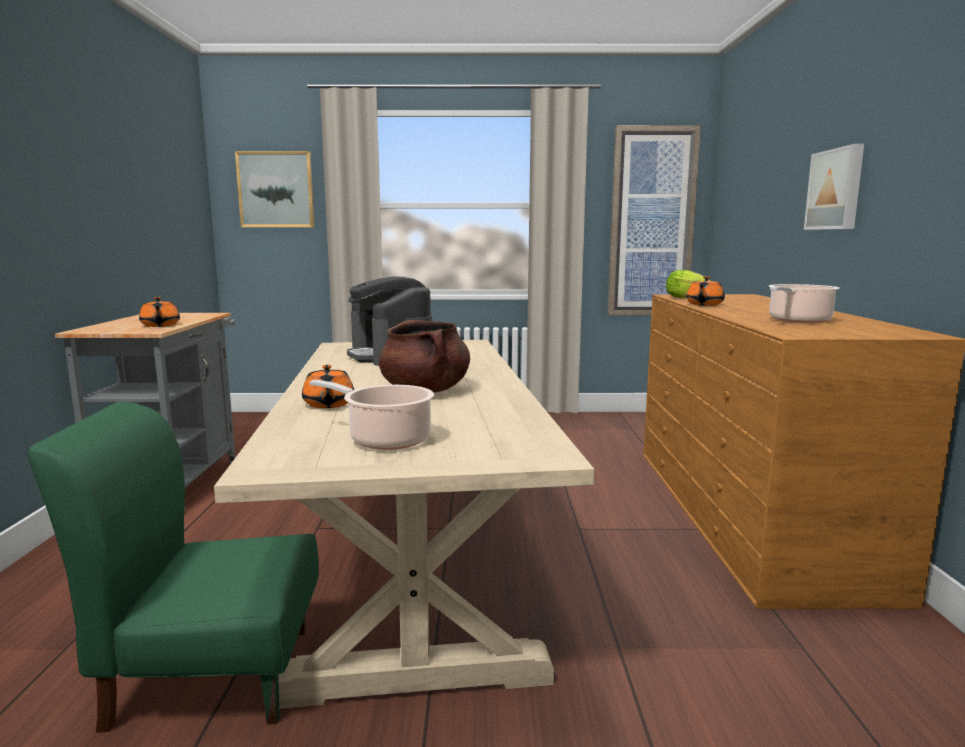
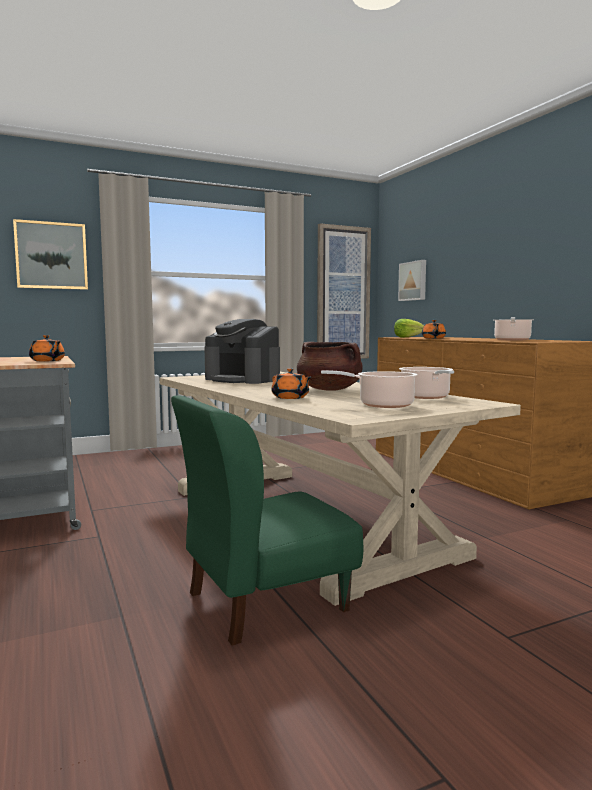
camera: 25 degrees left, 5 degrees down
(501, 426) = (426, 397): none -> cooking pot
(836, 189) = (498, 267): picture -> picture (413, 281)

